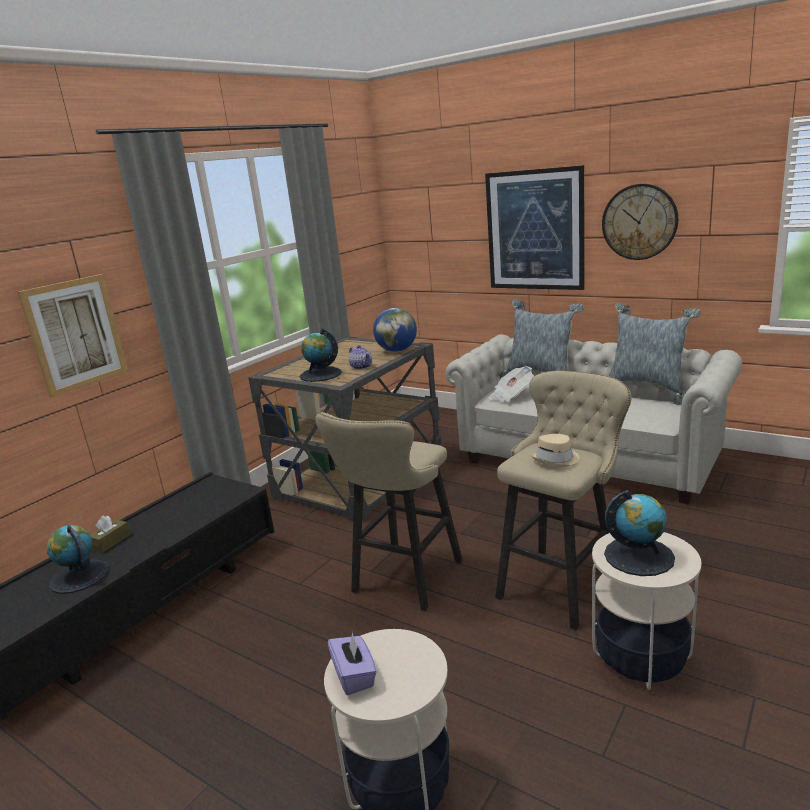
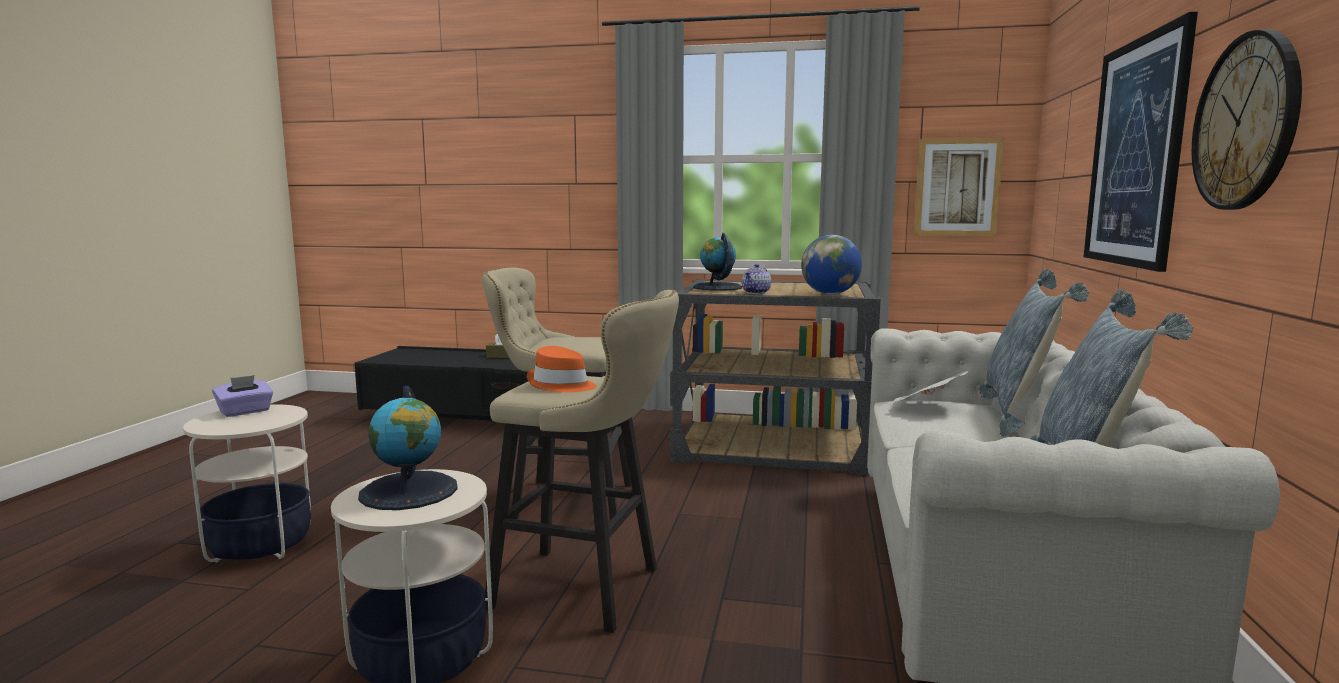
camera: 65 degrees right, 10 degrees down
(76, 334) = (558, 191): picture -> picture (957, 187)
(79, 576) = (452, 359): globe -> none
(556, 459) = (561, 385): beige hat -> orange hat

